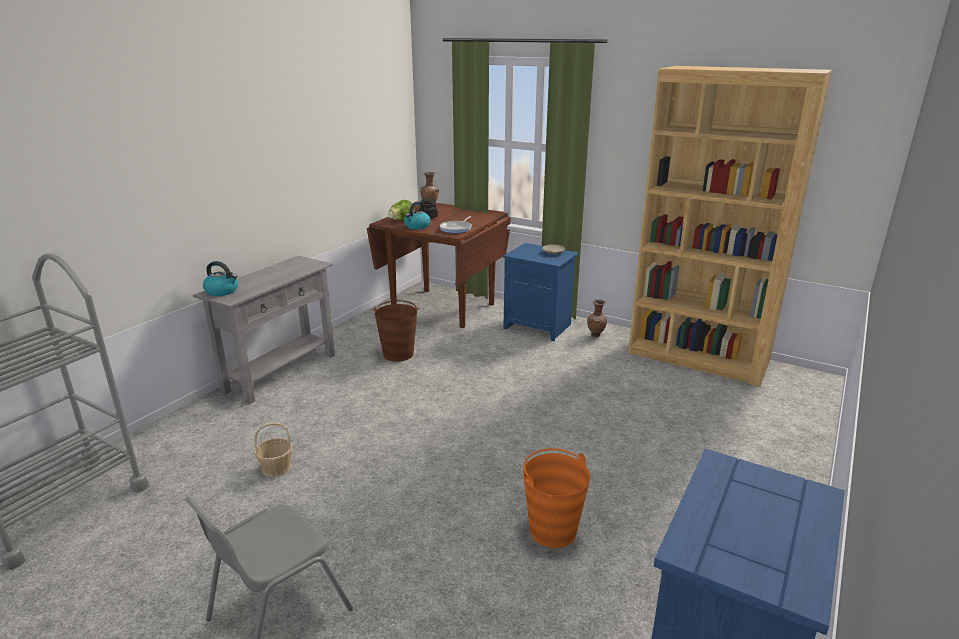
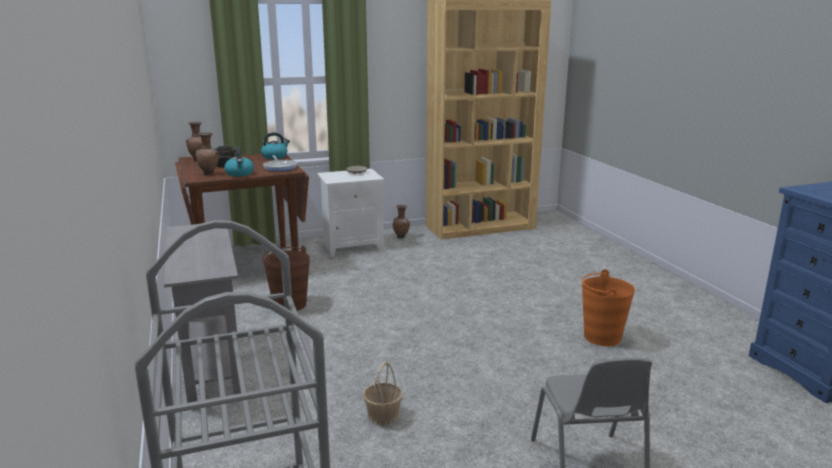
camera: 50 degrees left, 5 degrees down
(222, 291) = (190, 270): kettle -> kettle (275, 156)
(401, 220) = (209, 173): lettuce -> brown vase
(539, 326) = (353, 246): blue nightstand -> white nightstand

